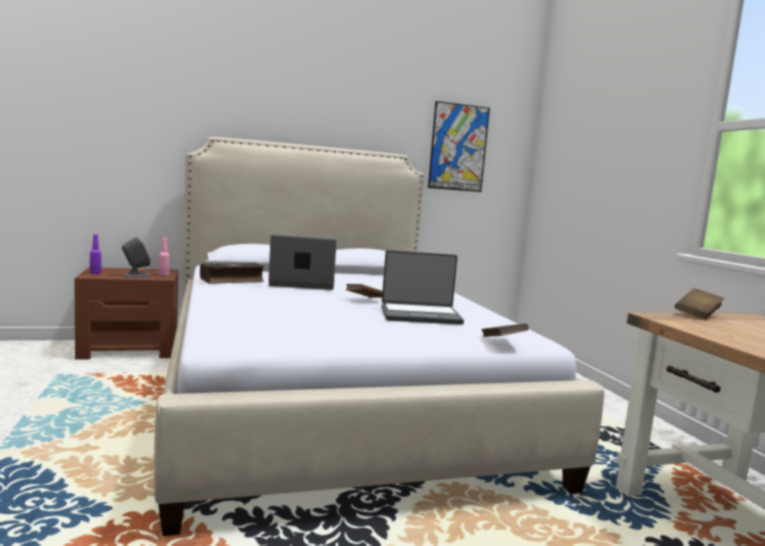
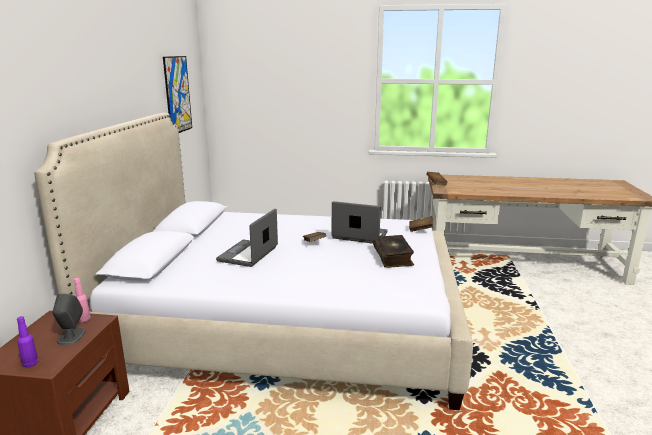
camera: 65 degrees left, 10 degrees up
(232, 280) = (217, 279): book -> book (393, 257)
(420, 315) = (359, 236): laptop -> laptop turned 90 degrees counterclockwise

